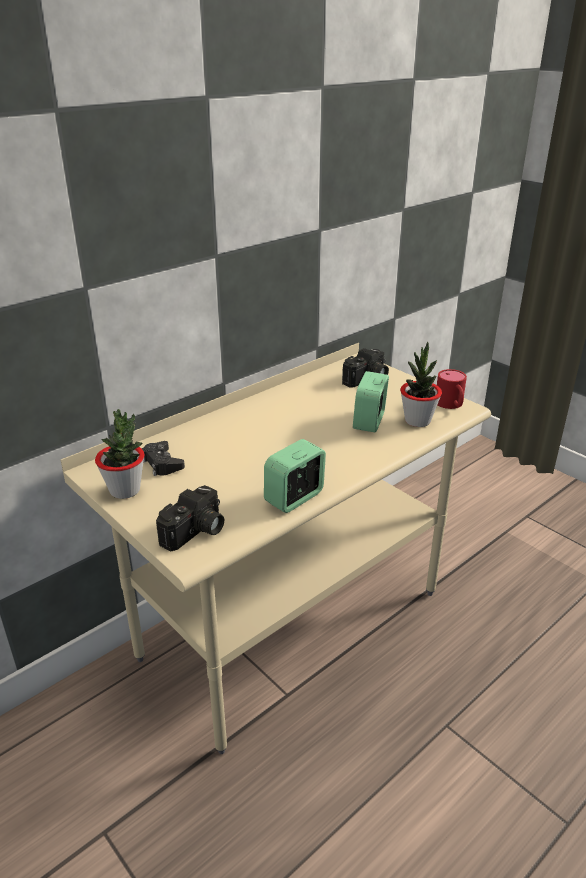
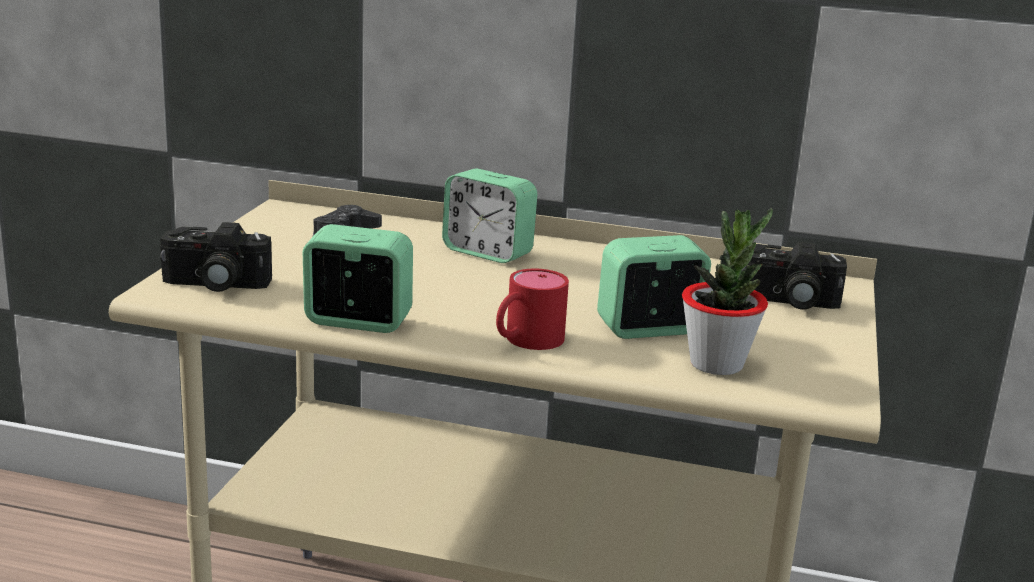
camera: 55 degrees right, 10 degrees down
(125, 490) = (264, 232): potted plant -> none
(236, 429) = (487, 252): none -> alarm clock
(451, 405) = (825, 383): red mug -> red mug (525, 341)

